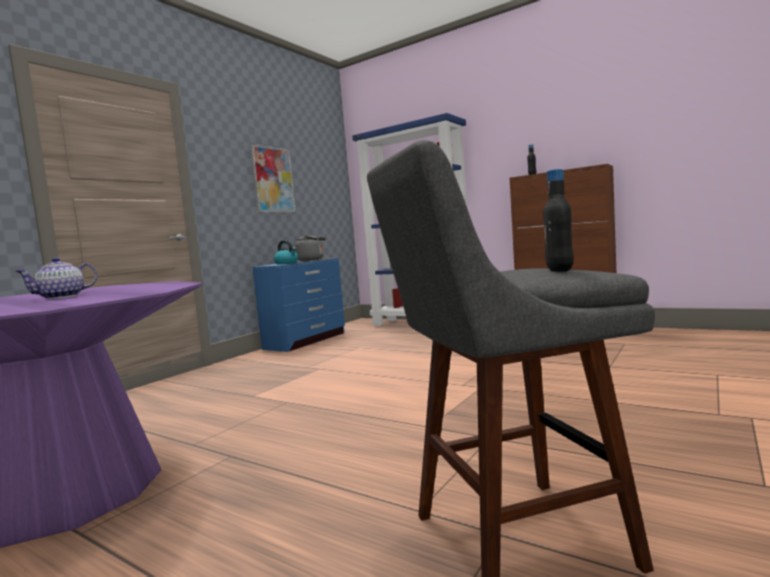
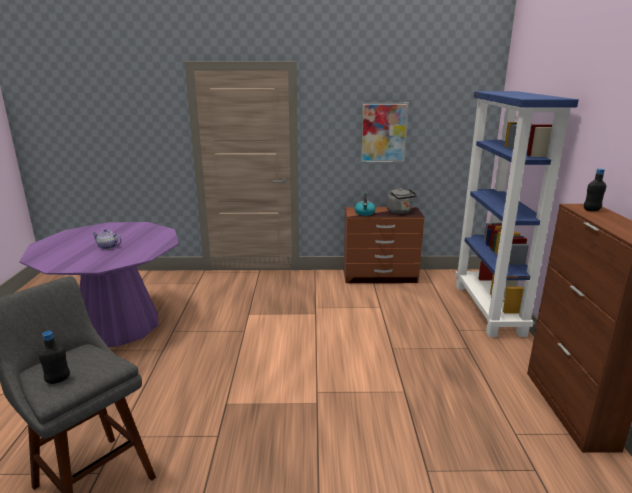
camera: 55 degrees right, 15 degrees up
(306, 340) = (380, 277): blue dresser -> brown dresser

